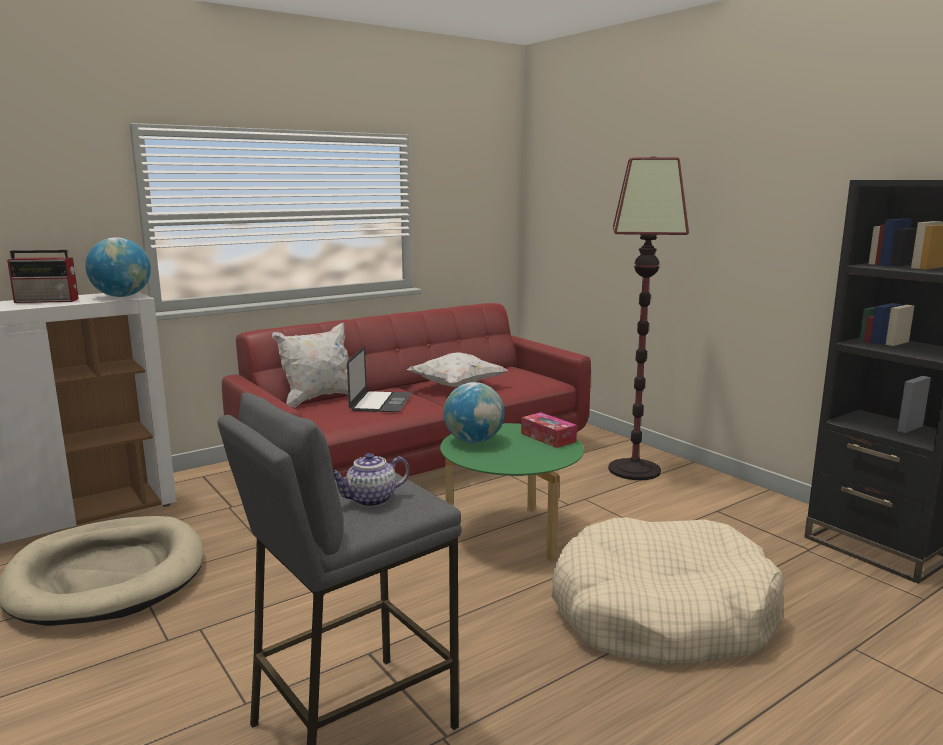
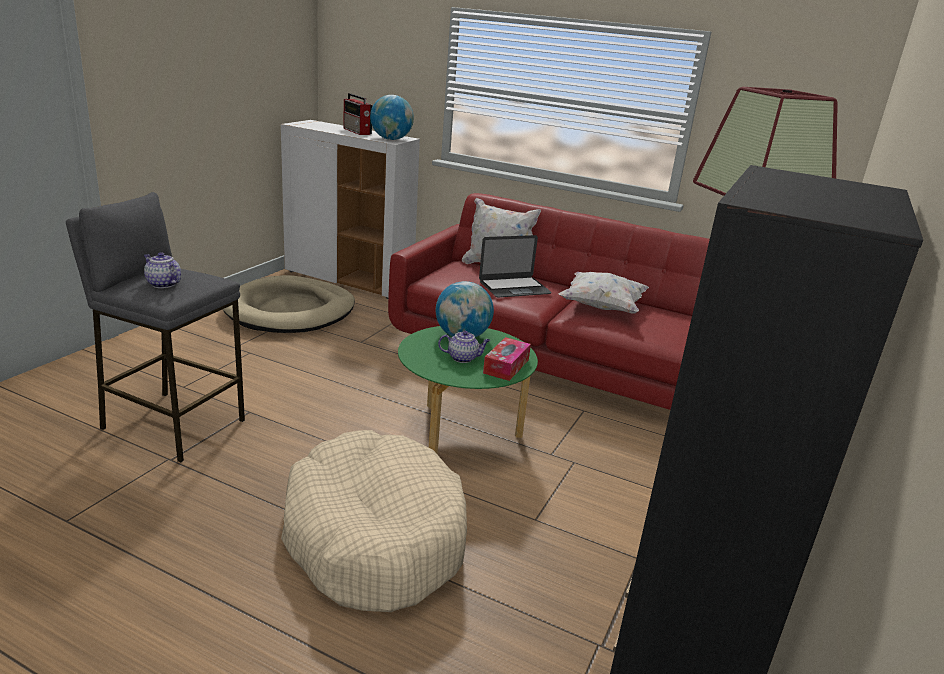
camera: 60 degrees right, 10 degrees up
(521, 449) = (463, 358): none -> teapot

